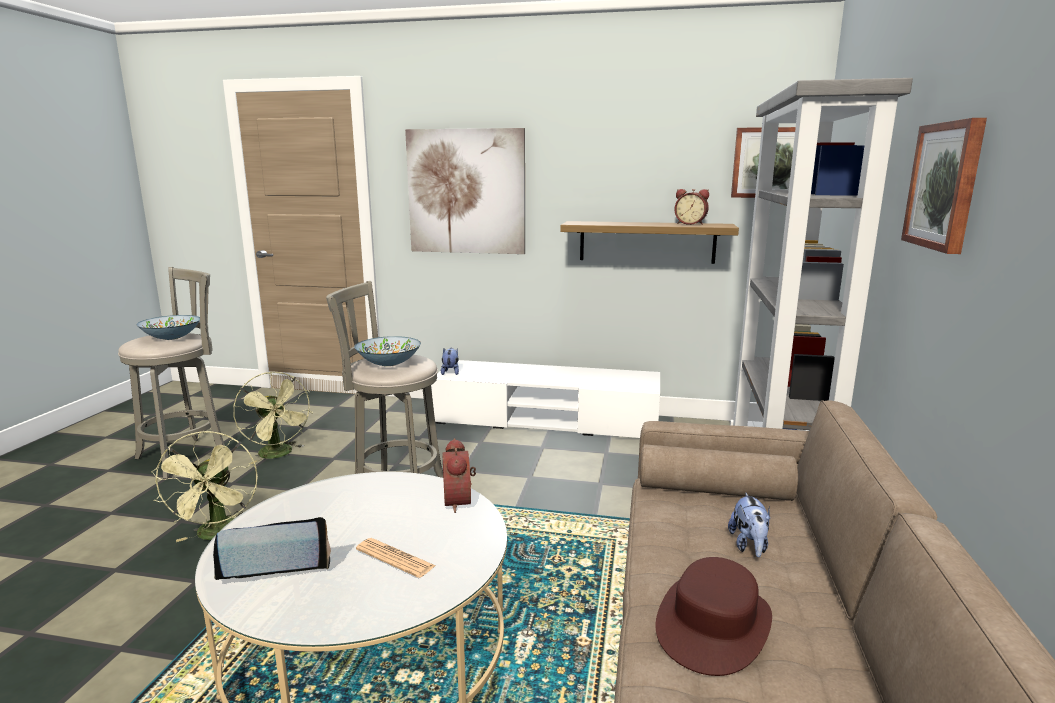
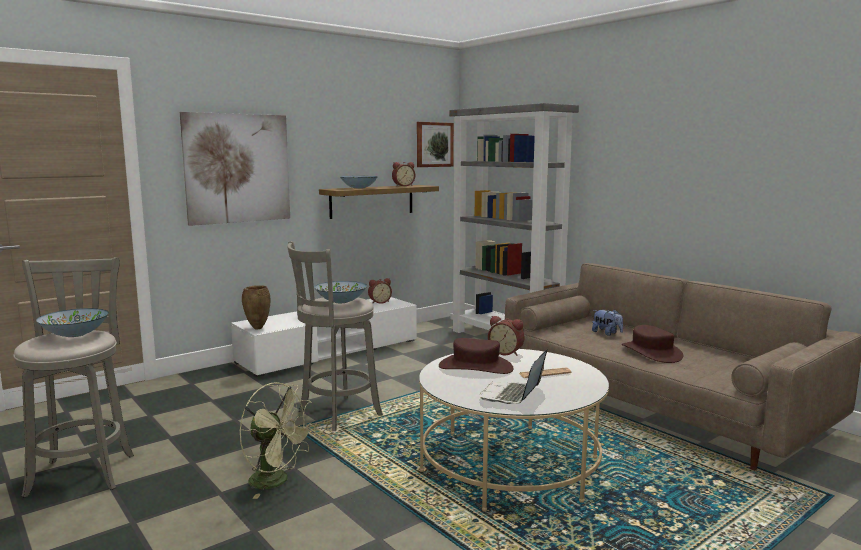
camera: 50 degrees left, 5 degrees down
(279, 454) = (179, 435): green fan -> none
(372, 503) = (475, 367): none -> brown hat
(450, 372) = (257, 328): plush toy -> brown vase
(611, 223) = (359, 188): none -> bowl
(629, 377) = (379, 302): none -> alarm clock
(945, 186) = (614, 155): picture -> none

